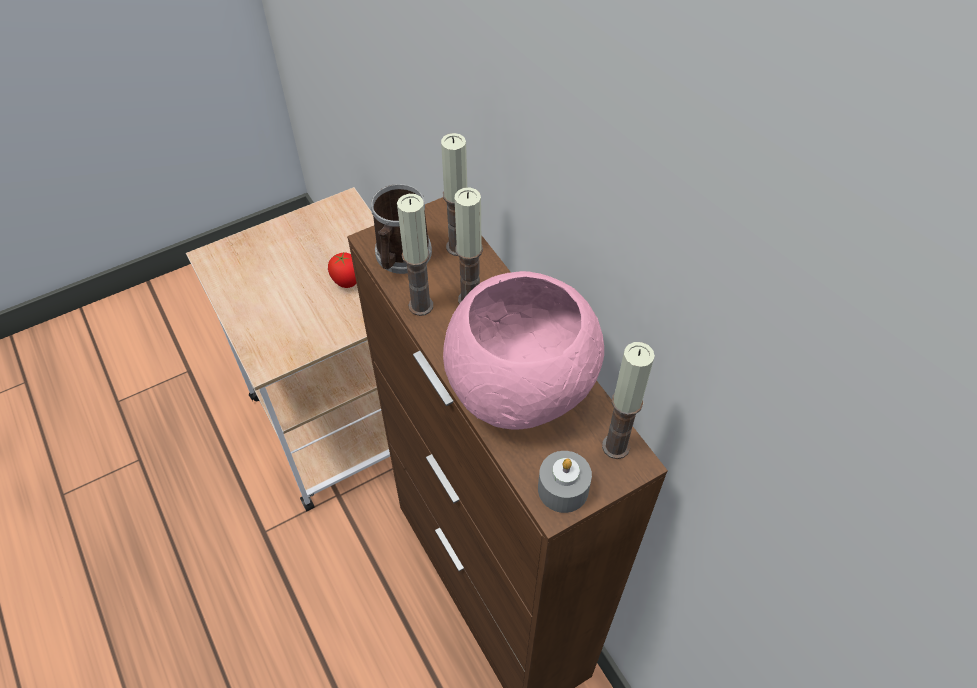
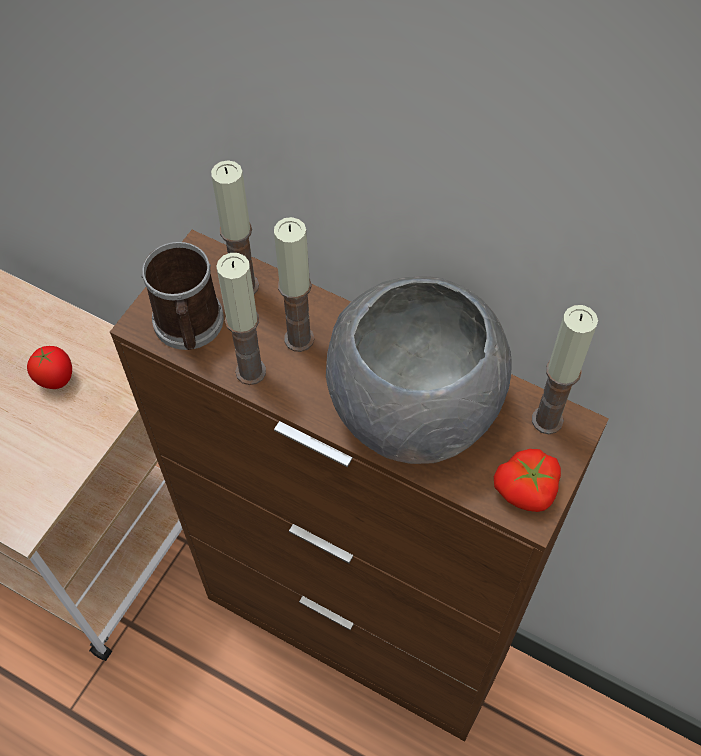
camera: 30 degrees left, 5 degrees up
(522, 383) = (414, 402): pink bowl -> grey bowl
(563, 489) = (527, 490): grey candle -> tomato

